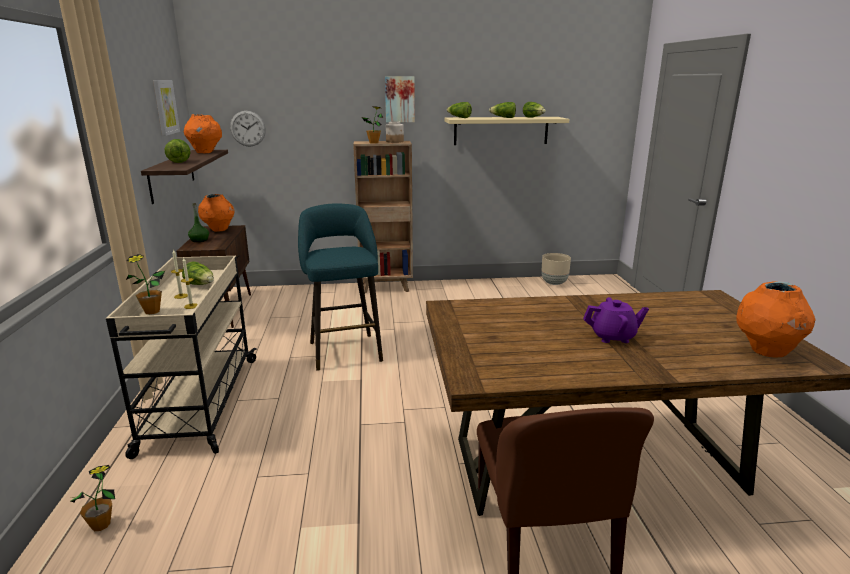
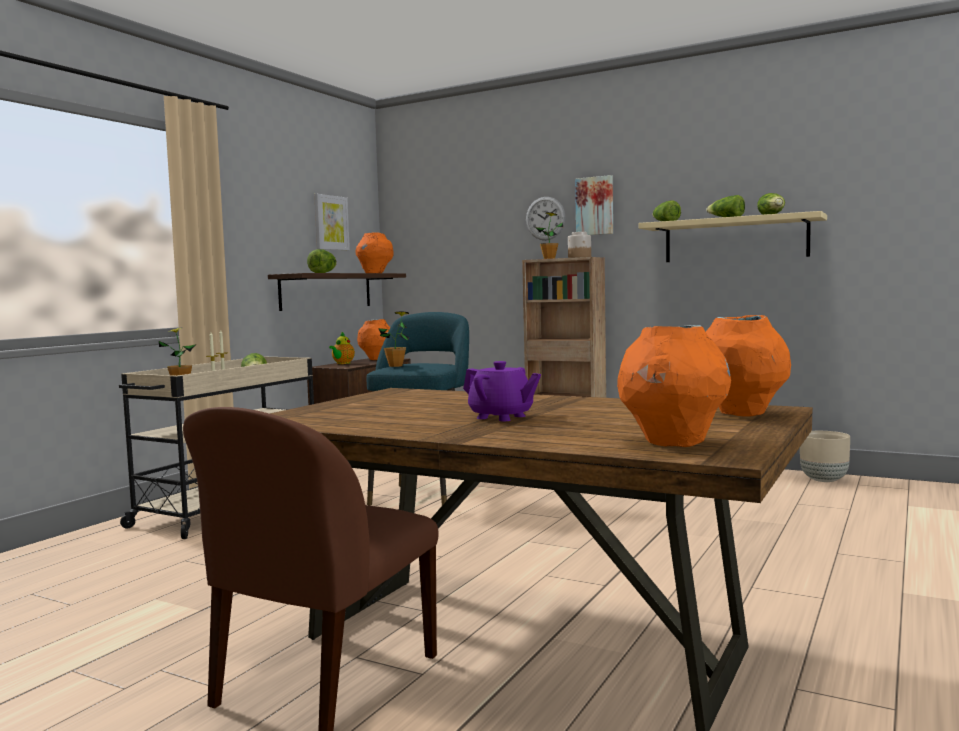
camera: 35 degrees right, 15 degrees down
(101, 525) = (43, 558): potted plant -> potted plant (395, 366)
(199, 240) = (342, 363): green bottle -> teapot
(248, 128) = (430, 250): wall clock -> wall clock (545, 218)
(713, 305) = (742, 414): none -> orange vase

